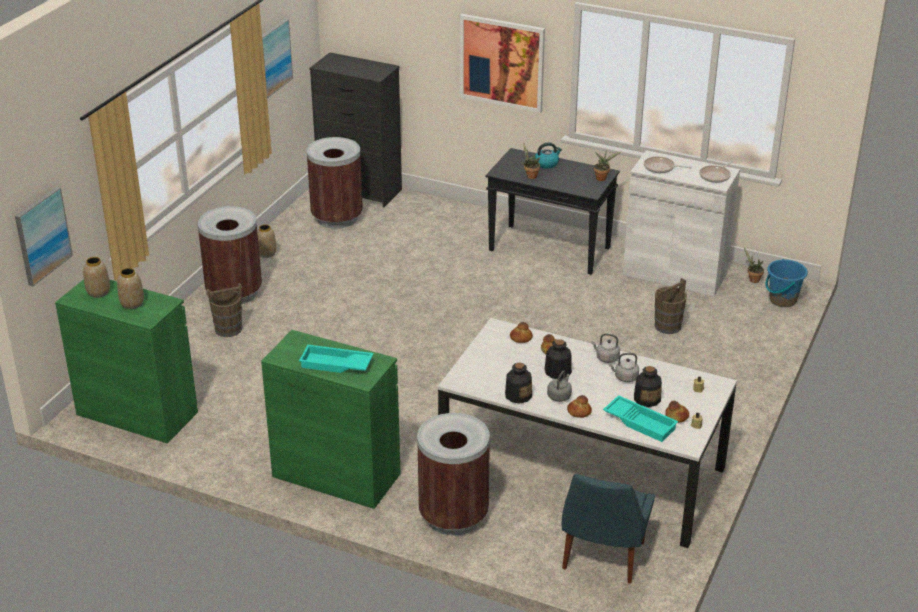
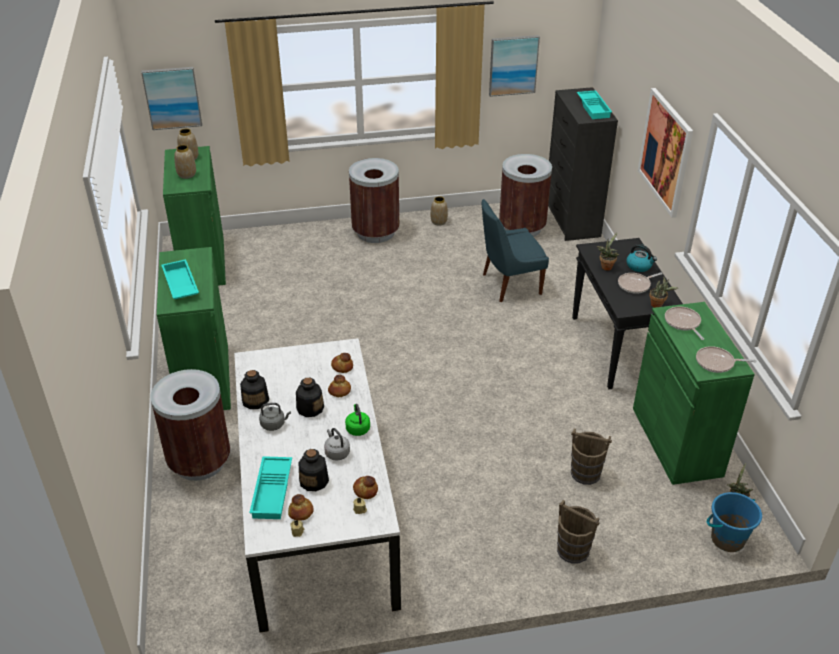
camera: 55 degrees right, 5 degrees up
(228, 329) = (331, 251): brown bucket -> brown bucket (573, 550)
(365, 65) = (594, 108): none -> turquoise tray
(568, 175) = (635, 285): none -> frying pan
(579, 412) = (259, 446): bread -> bread (366, 490)
(602, 558) = (206, 577): blue chair -> blue chair (509, 284)
(606, 358) = (357, 428): grey kettle -> green kettle
(675, 274) = (676, 441): white cabinet -> green cabinet

